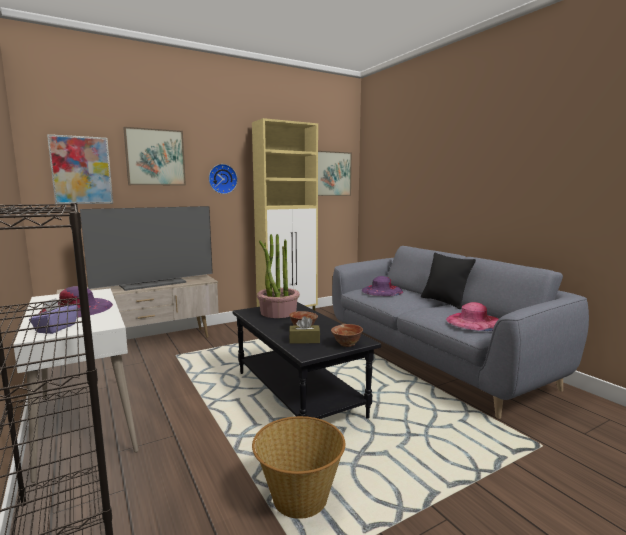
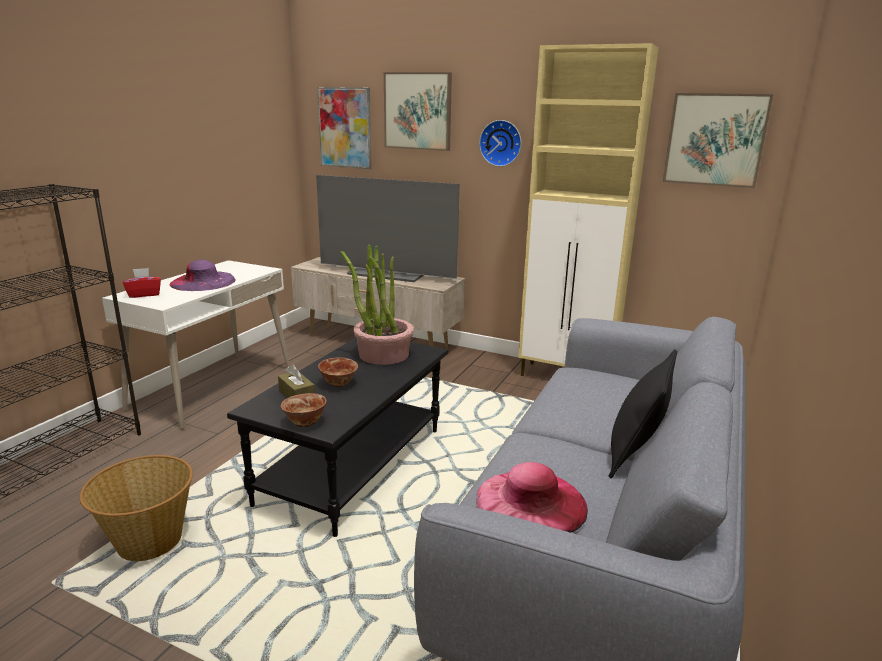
camera: 55 degrees right, 10 degrees up
(55, 328) = (144, 294): purple tissue box -> red tissue box
(382, 290) = (599, 387): purple hat -> none

